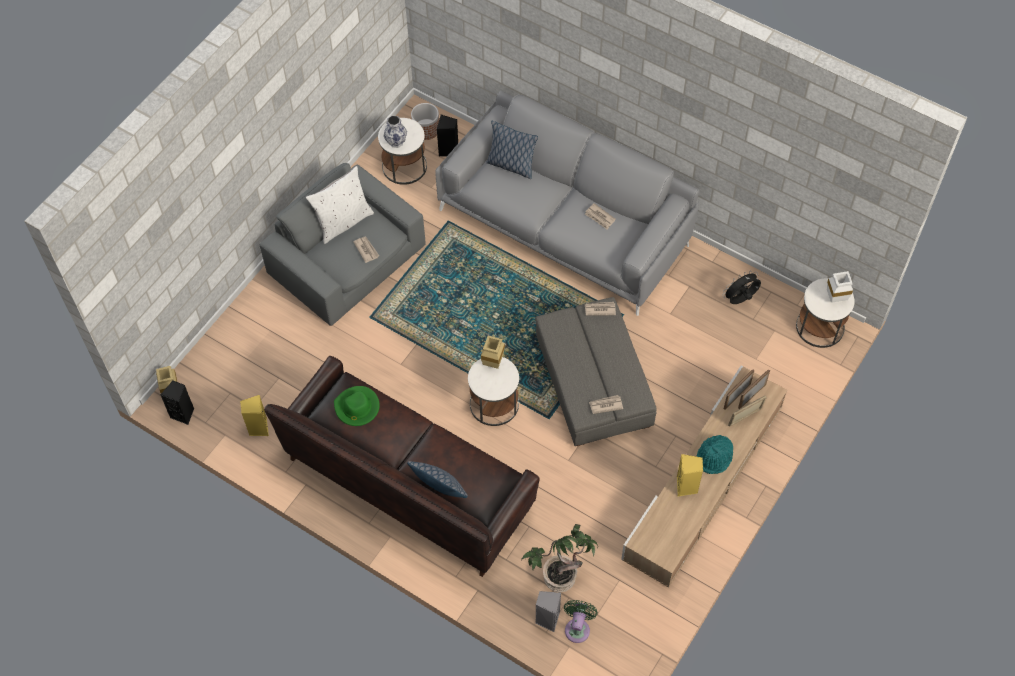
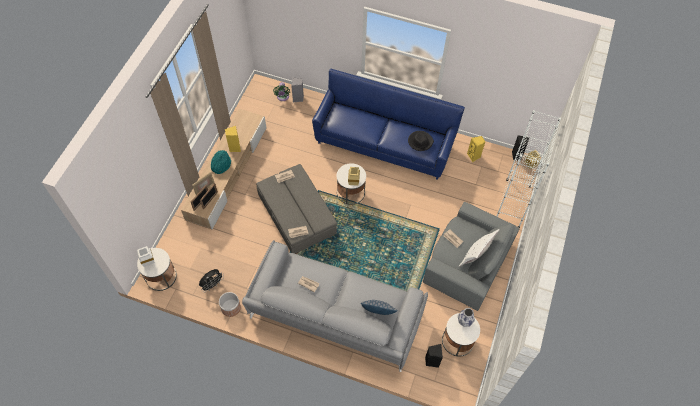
camera: 165 degrees right, 0 degrees up
(234, 334) = (512, 203): none -> white bookcase
(357, 407) = (420, 141): green hat -> black hat
(408, 484) = (384, 143): brown sofa -> blue sofa
(426, 129) = (454, 376): planter -> planter (230, 308)
(440, 490) = (362, 111): pillow -> none
(560, 576) = (296, 117): potted plant -> none

